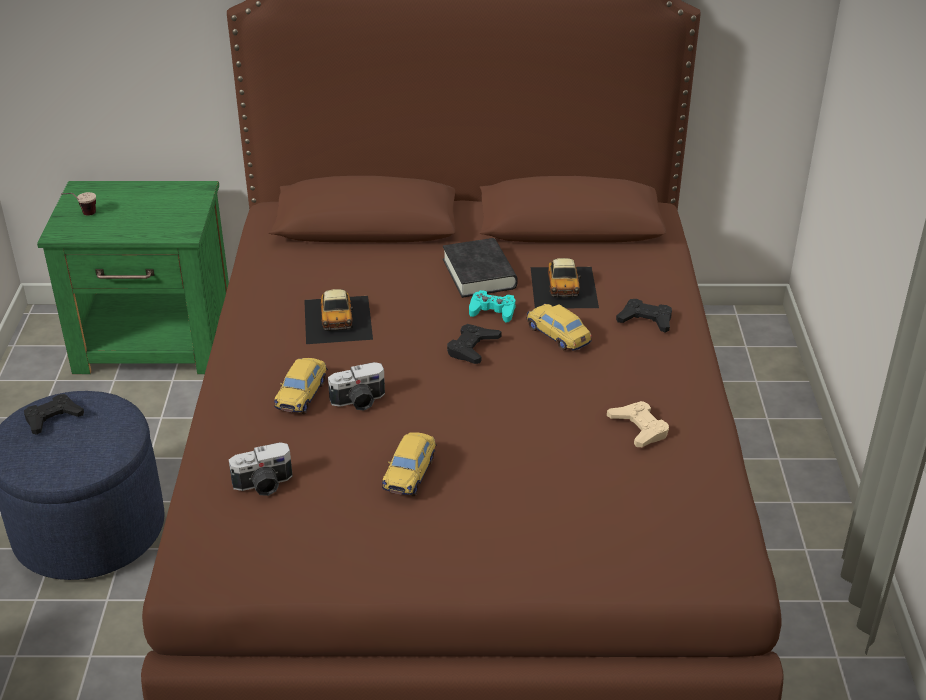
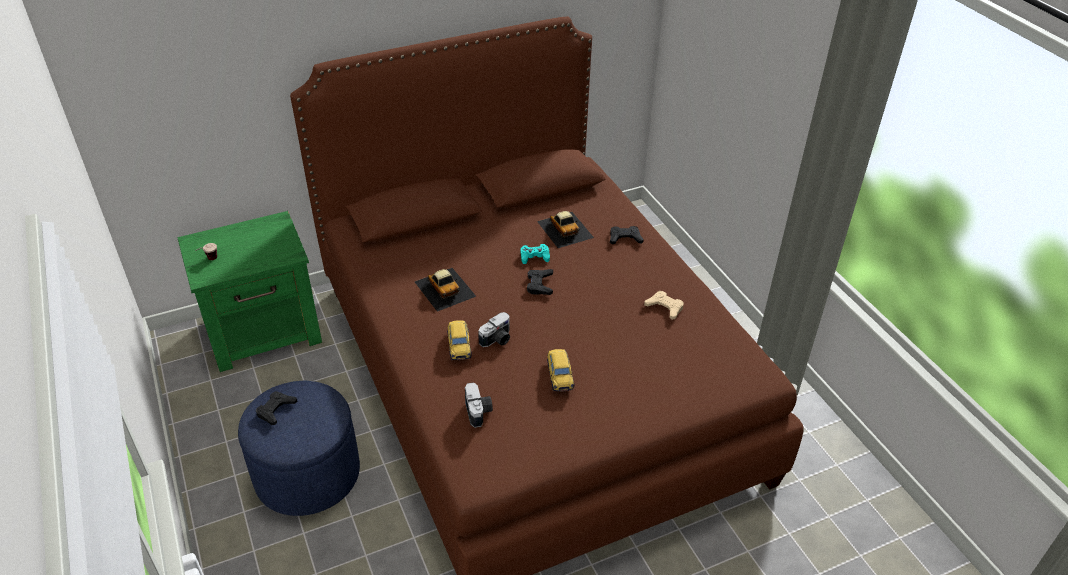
camera: 25 degrees left, 5 degrees up
(264, 485) = (479, 411): camera -> camera turned 60 degrees counterclockwise
(479, 274) = (509, 234): black book -> none
(558, 336) = (583, 262): toy car -> none

